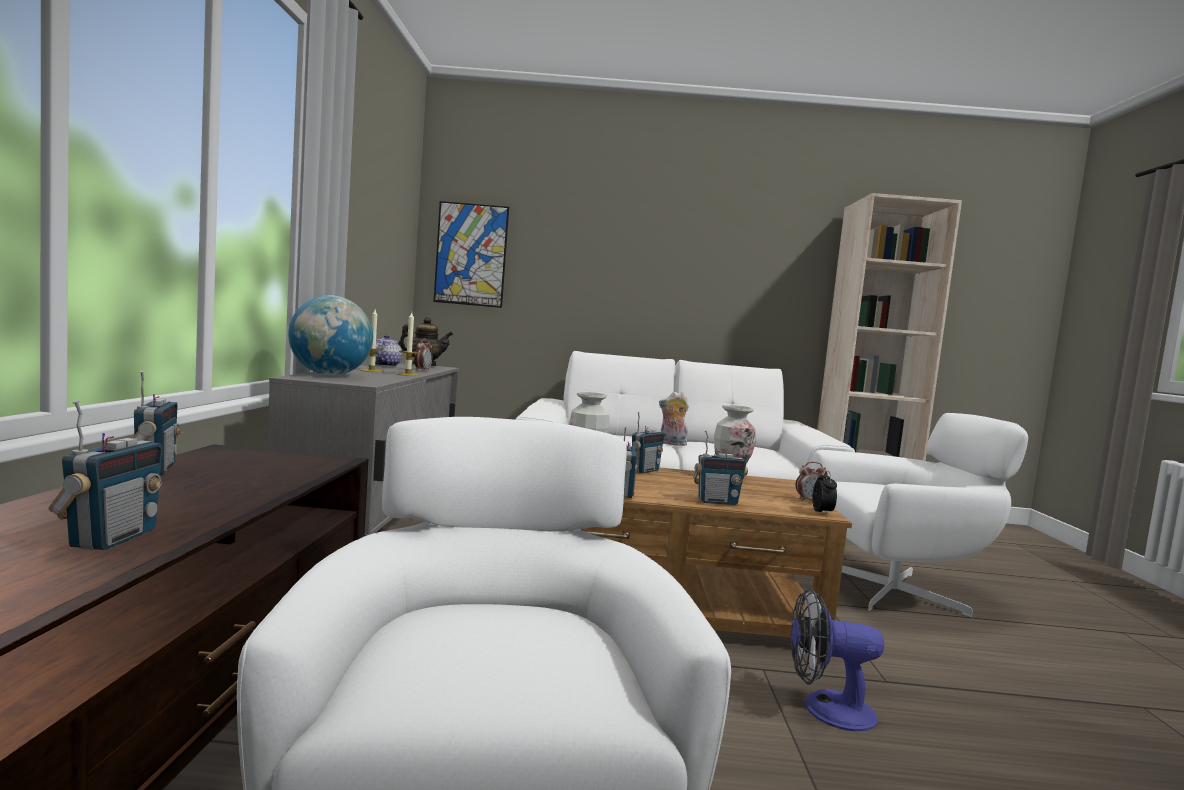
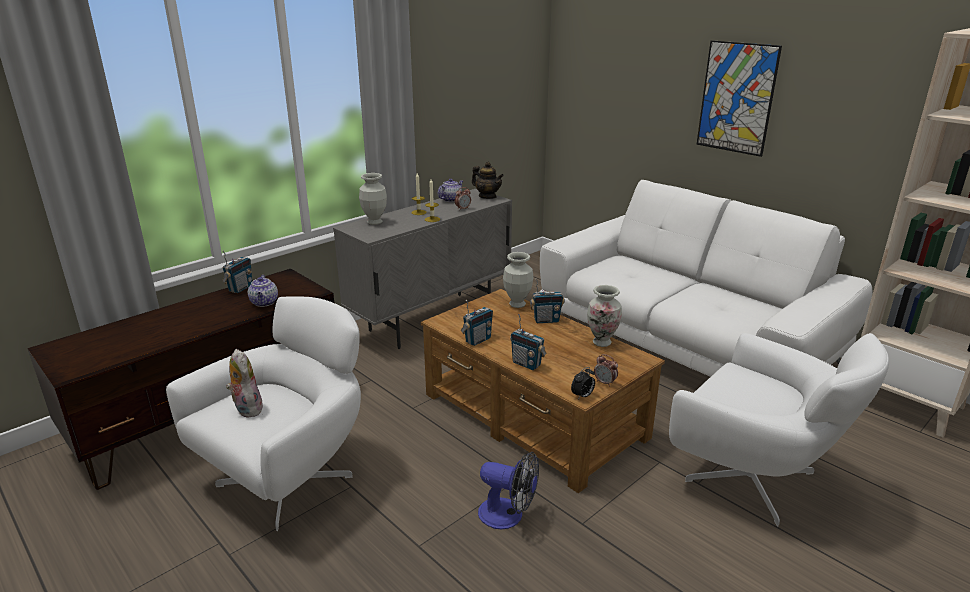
camera: 45 degrees right, 20 degrees up
(112, 538) = (176, 331): radio -> none
(261, 479) = (264, 303): none -> teapot
(330, 375) = (374, 222): globe -> vase
(471, 254) = (584, 80): picture -> picture (736, 98)
(671, 444) = (677, 286): plush toy -> plush toy (246, 408)
(826, 709) = (508, 515): fan -> fan turned 150 degrees clockwise

